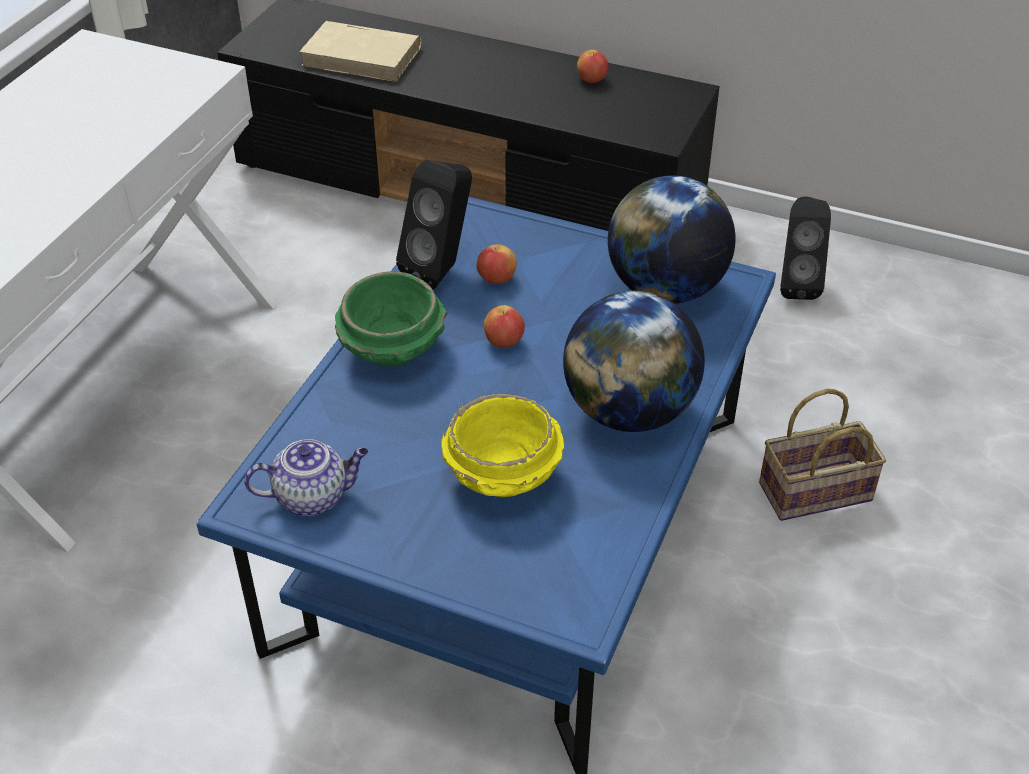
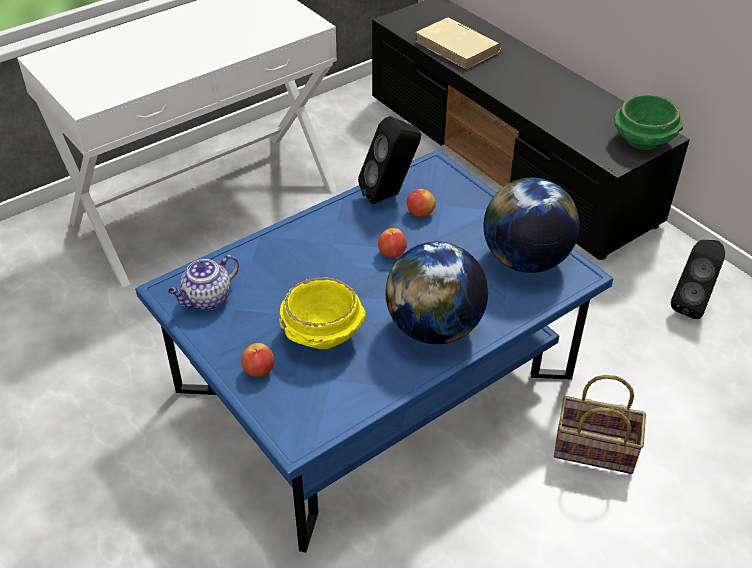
camera: 30 degrees right, 0 degrees up
(313, 496) = (207, 299): teapot -> teapot turned 120 degrees clockwise
(393, 349) = (322, 232): green bowl -> green bowl (643, 141)
(592, 80) = (598, 107): apple -> apple (259, 370)

